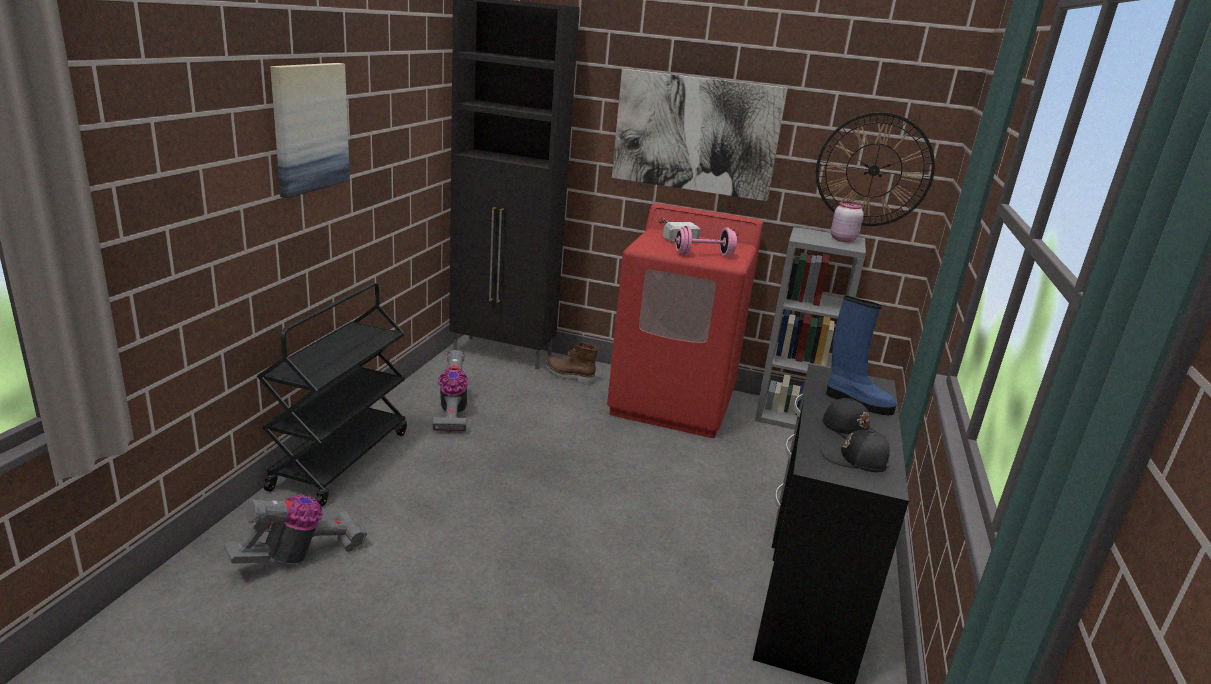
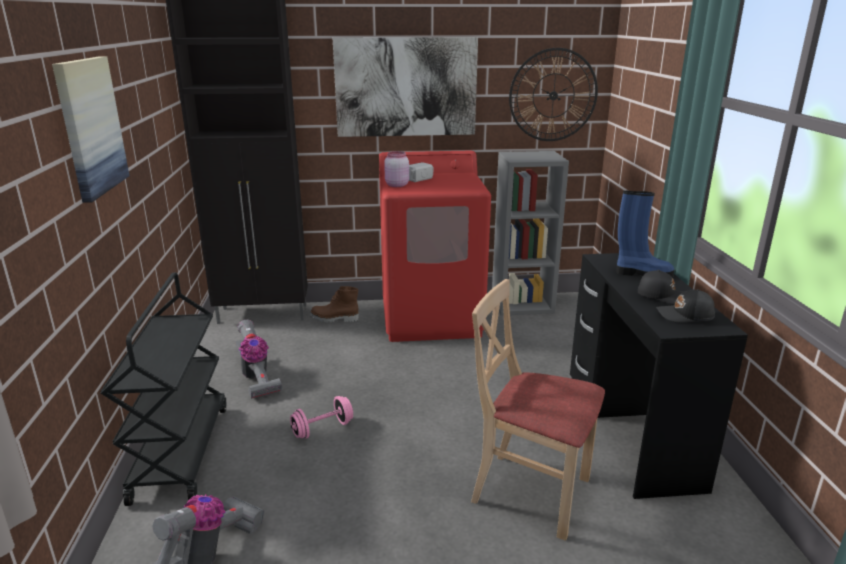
camera: 20 degrees left, 0 degrees up
(641, 611) = (531, 492): none -> beige chair
(703, 255) = (449, 187): pink dumbbell -> pink dumbbell (322, 429)
(842, 239) = (542, 154): pink jar -> pink jar (396, 185)

